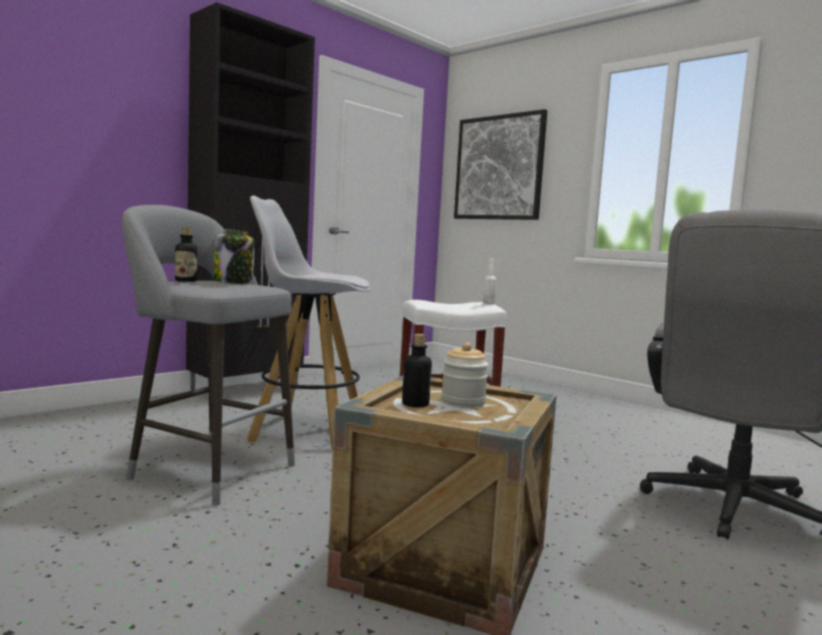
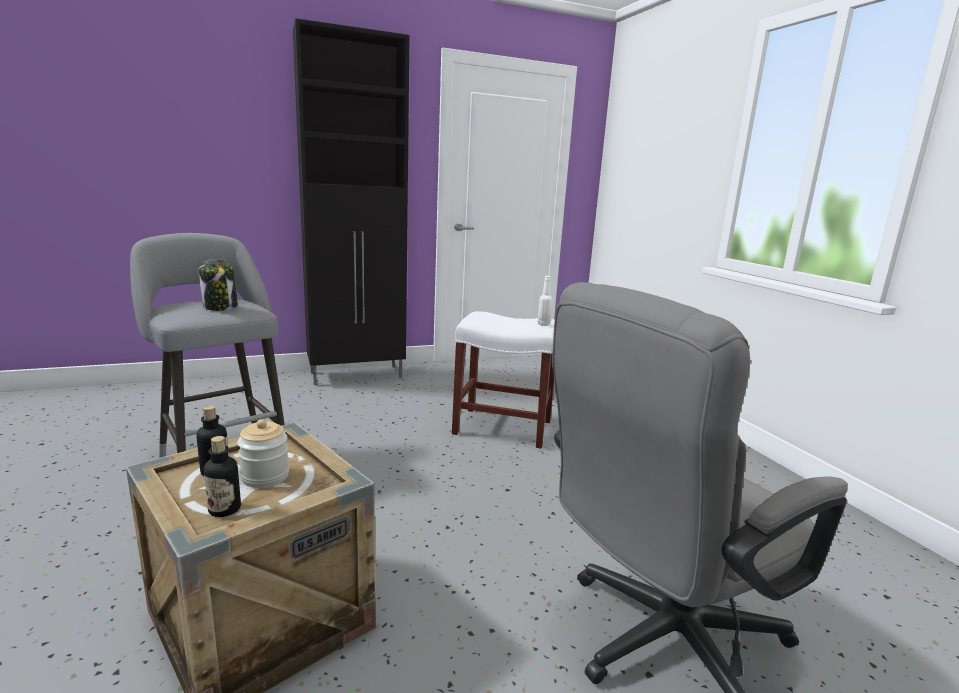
camera: 25 degrees right, 10 degrees up
(186, 281) = (183, 304): bottle -> bottle (224, 509)
(306, 431) = (347, 430): white stool -> none
(499, 168) = (648, 154): picture -> none

